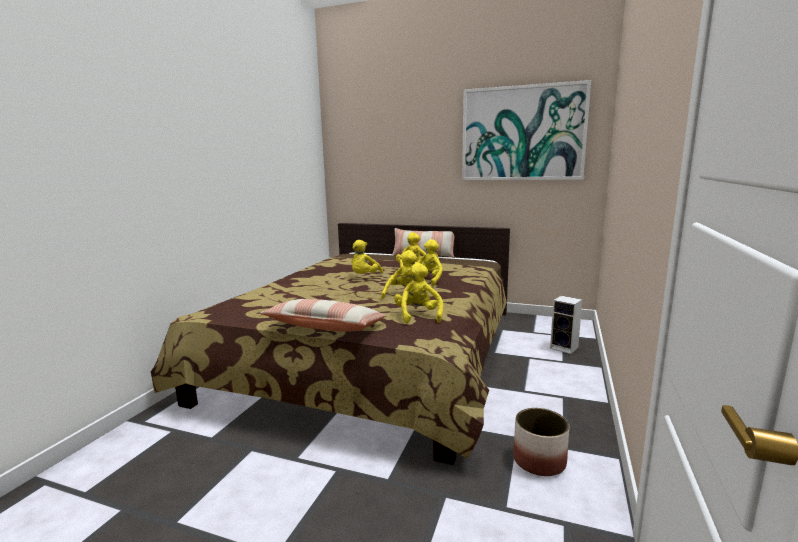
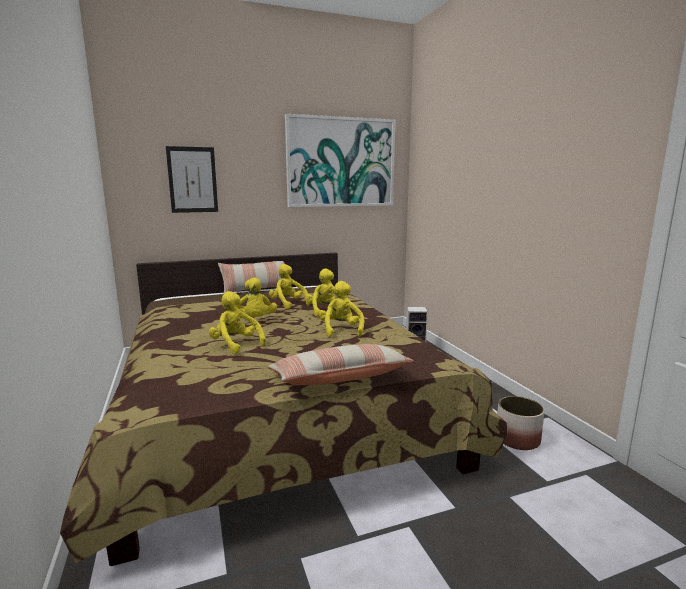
camera: 40 degrees left, 0 degrees up
(383, 156) = (192, 180): none -> picture
(418, 315) = (391, 344): yellow plush toy -> yellow plush toy (236, 345)

